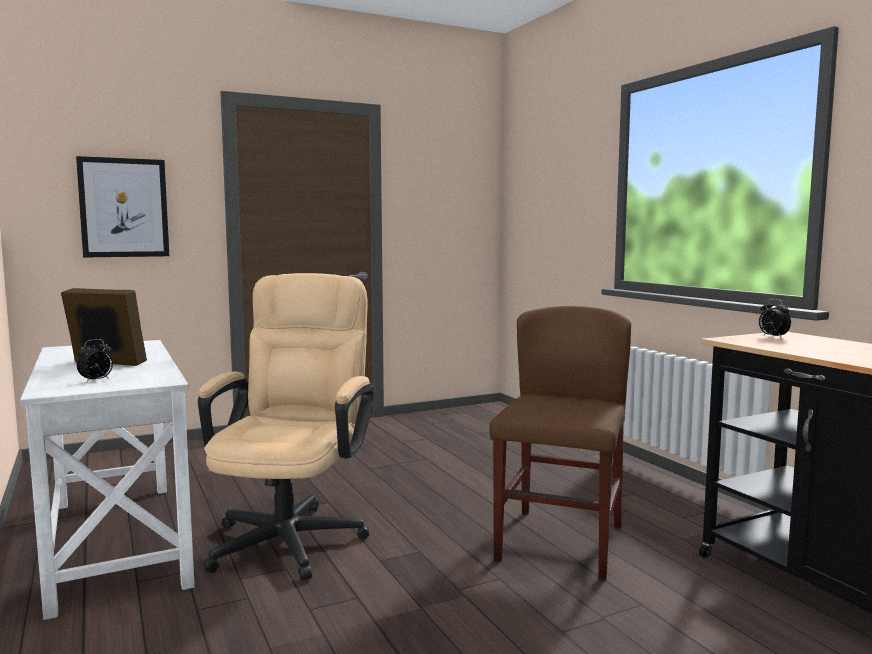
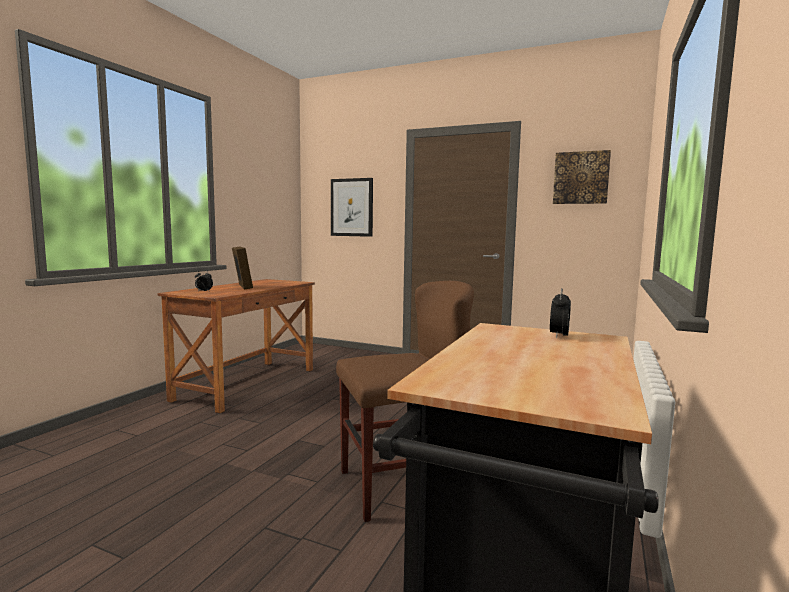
camera: 50 degrees right, 0 degrees up
(116, 542) = (247, 384): white desk -> brown desk
(293, 535) = (301, 410): beige office chair -> none
(446, 180) = (581, 178): none -> picture

